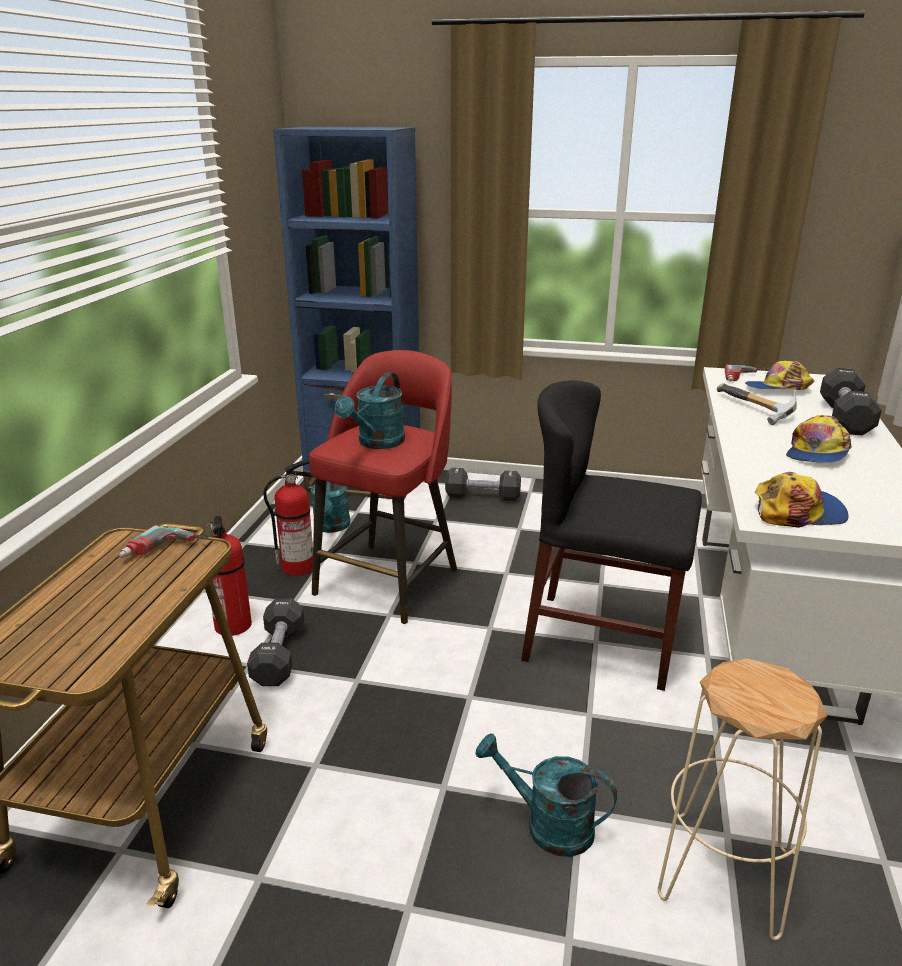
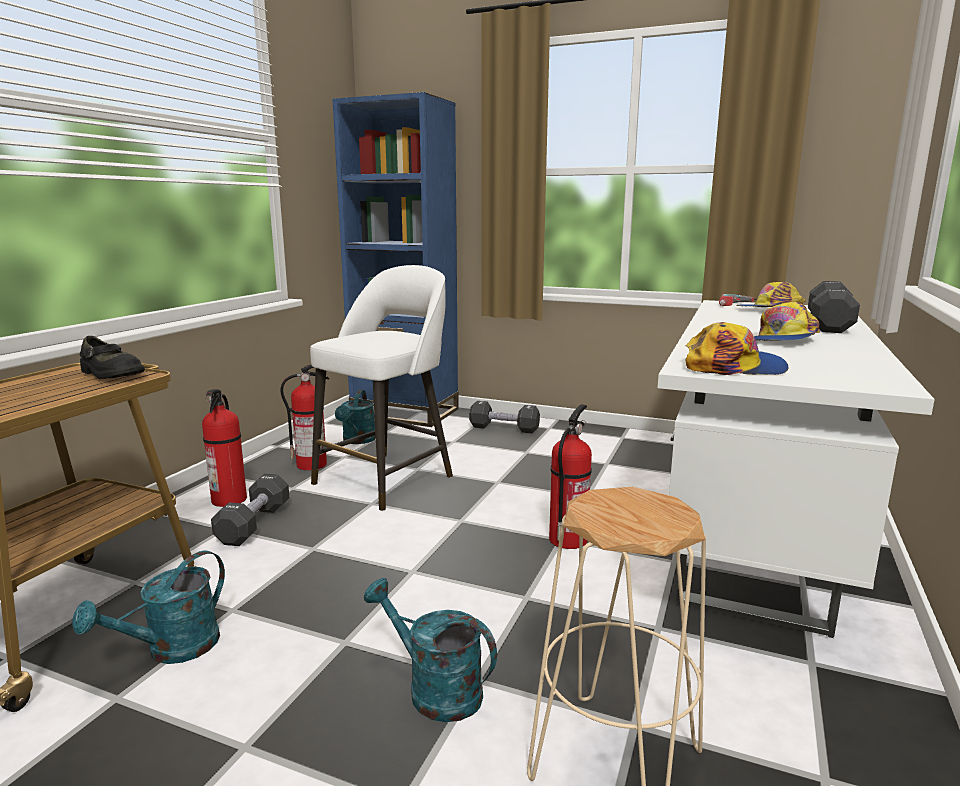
camera: 10 degrees right, 10 degrees down
(168, 551) = (110, 374): power drill -> black shoe
(377, 443) = (370, 338): turquoise watering can -> turquoise watering can (172, 650)
(389, 579) = (386, 479): red stool -> white stool
(602, 640) = (568, 539): black chair -> fire extinguisher
(752, 410) = (733, 318): hammer -> none

